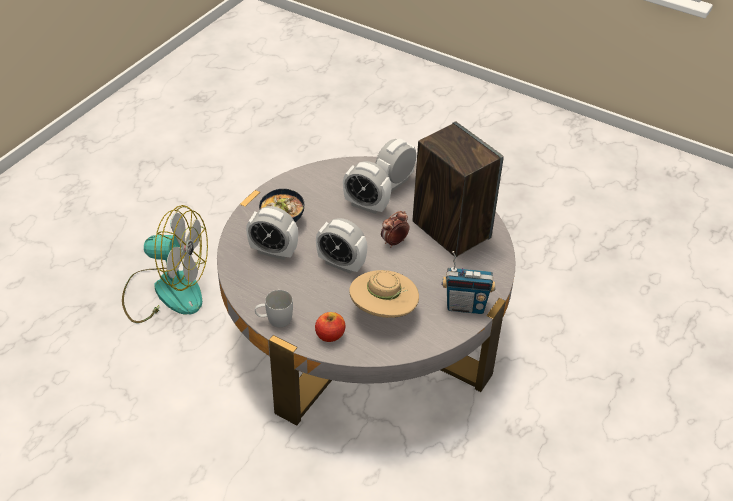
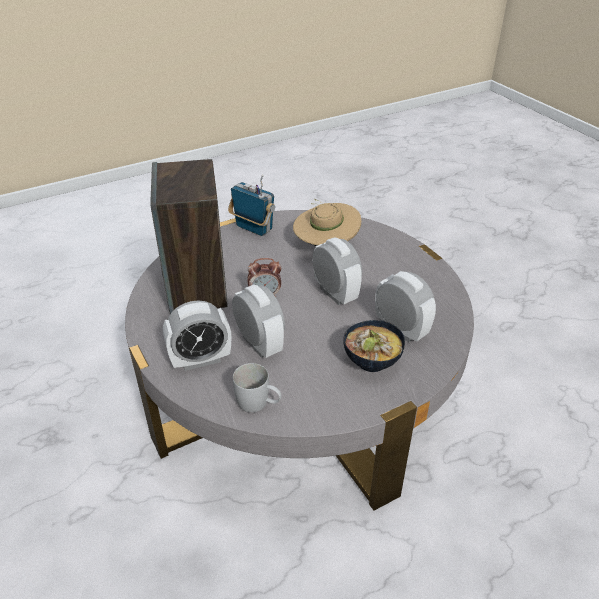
camera: 150 degrees left, 5 degrees down
(166, 290) = (511, 523): fan -> none
(274, 319) = (430, 269): white mug -> white mug (258, 403)
(330, 335) = (385, 244): apple -> none

